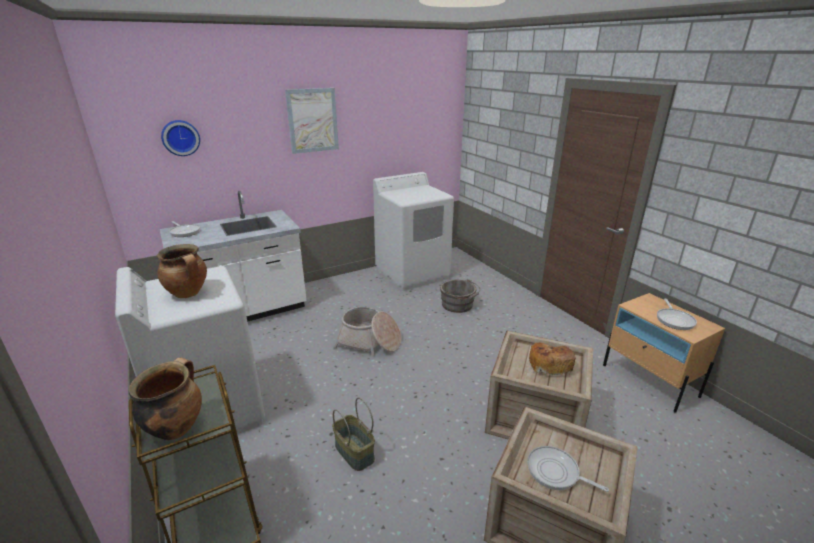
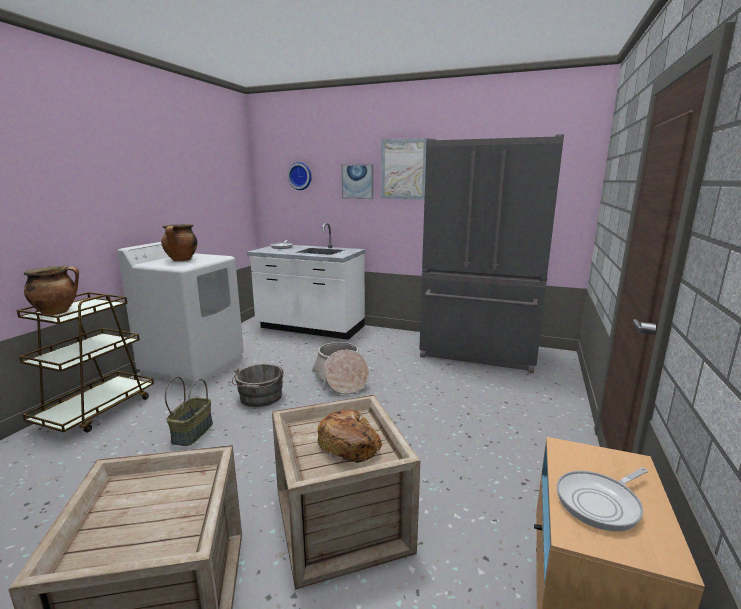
camera: 50 degrees right, 10 degrees down
(262, 138) = (357, 181): none -> picture
(412, 273) = (478, 353): white washing machine -> grey fridge
(458, 305) = (471, 394): grey bucket -> grey bucket (260, 398)
(556, 472) = (132, 506): frying pan -> none

